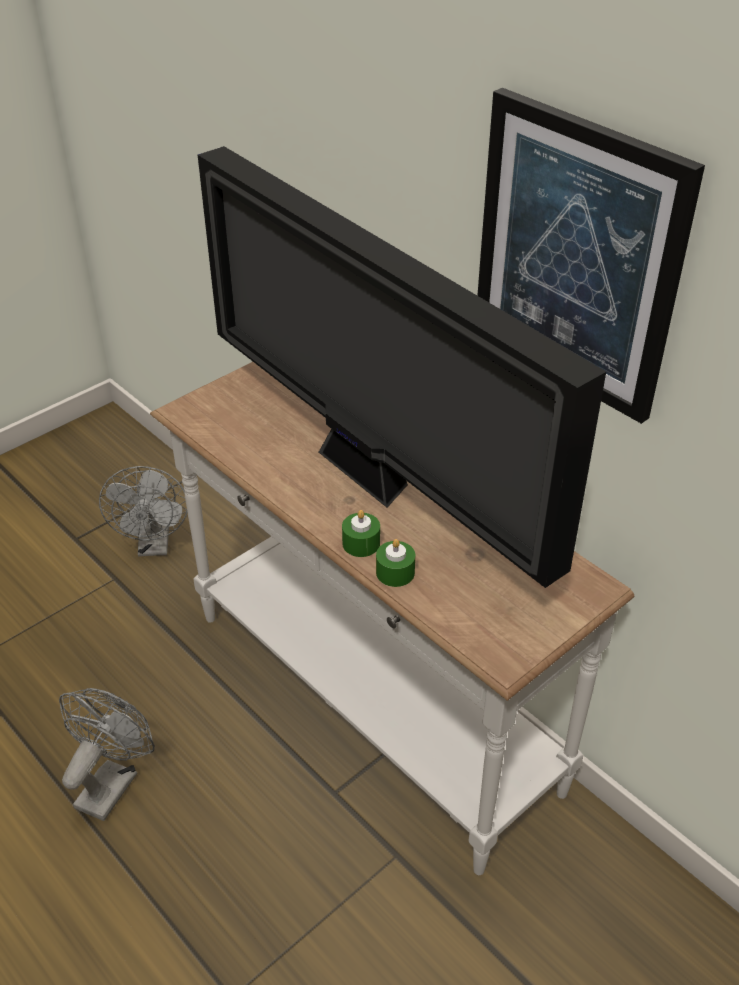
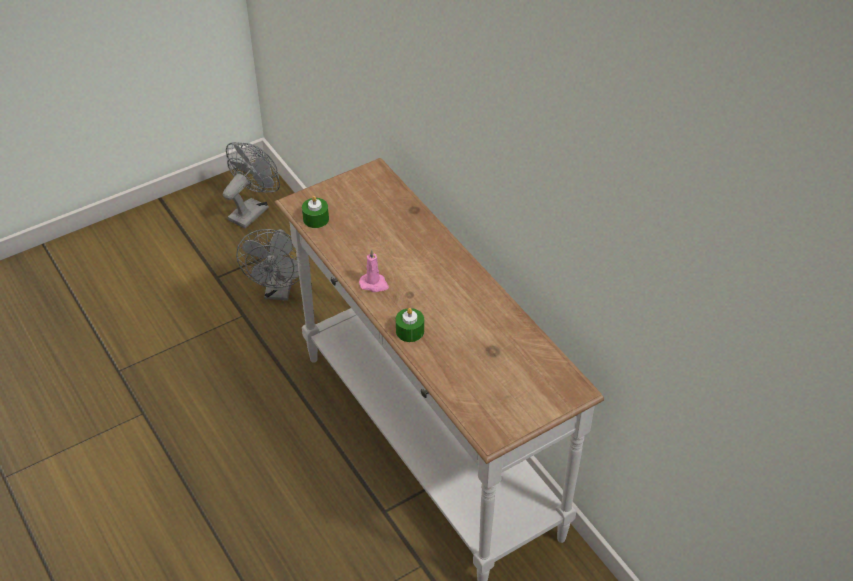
camera: 10 degrees right, 5 degrees up
(112, 782) = (218, 478): grey fan -> grey fan (252, 210)
(300, 492) = (374, 284): none -> pink candle
(368, 477) = (428, 277): television -> none
(395, 572) = (429, 357): green candle -> green candle (316, 219)
(577, 257) = (571, 154): picture -> none

